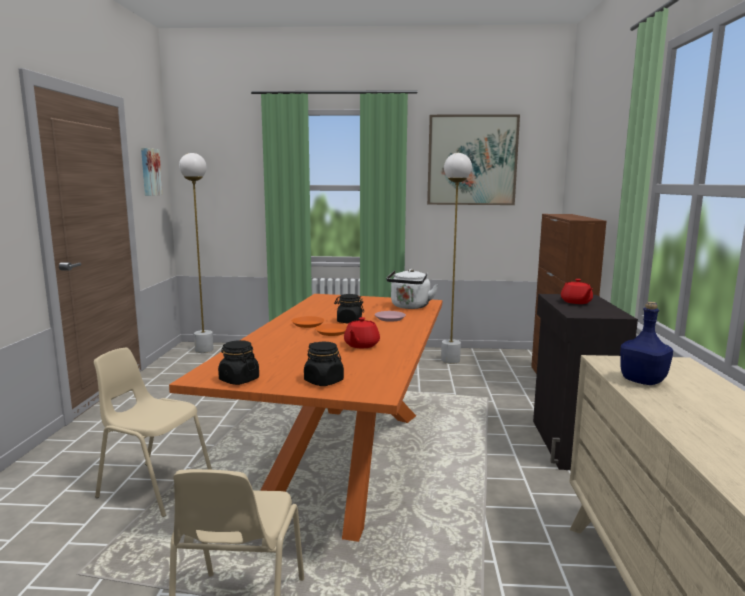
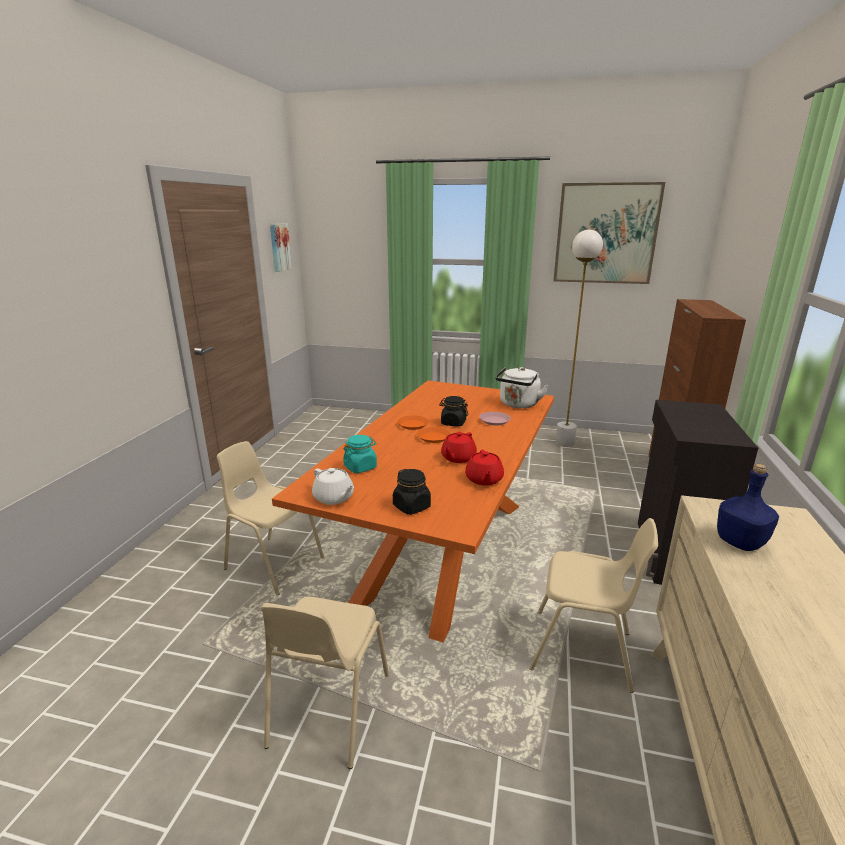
camera: 10 degrees right, 10 degrees up
(204, 350) = (331, 416): white floor lamp -> none
(239, 380) = (334, 498): black jar -> white teapot
(261, 356) = (360, 467): none -> turquoise jar
(503, 534) = (582, 651): none -> beige chair
(576, 302) = (694, 416): red teapot -> red teapot (484, 480)

